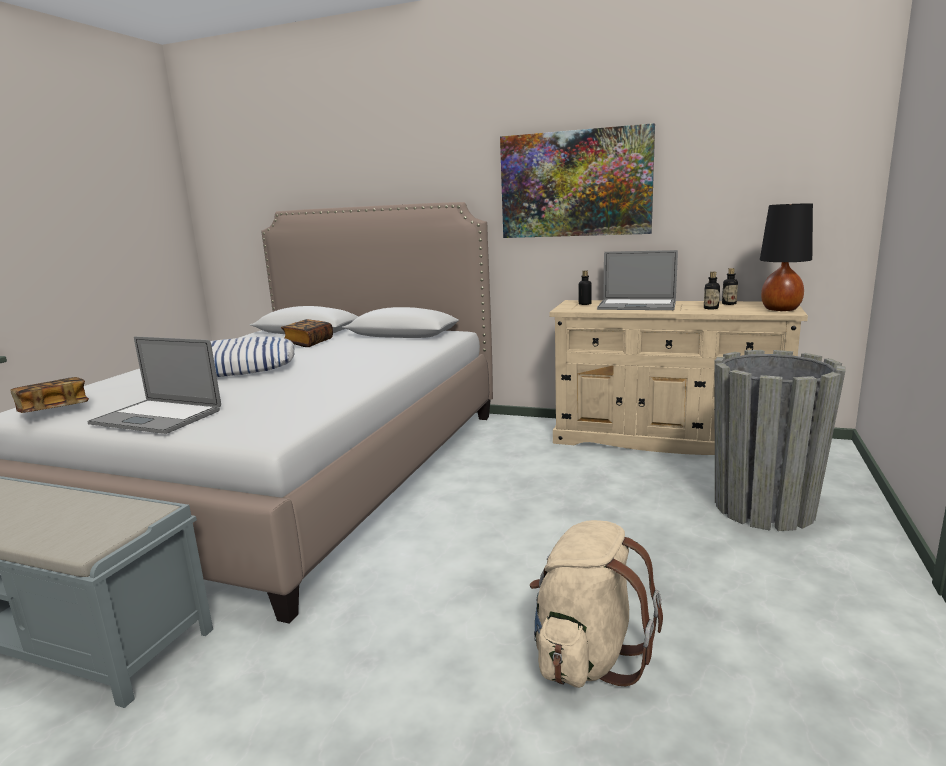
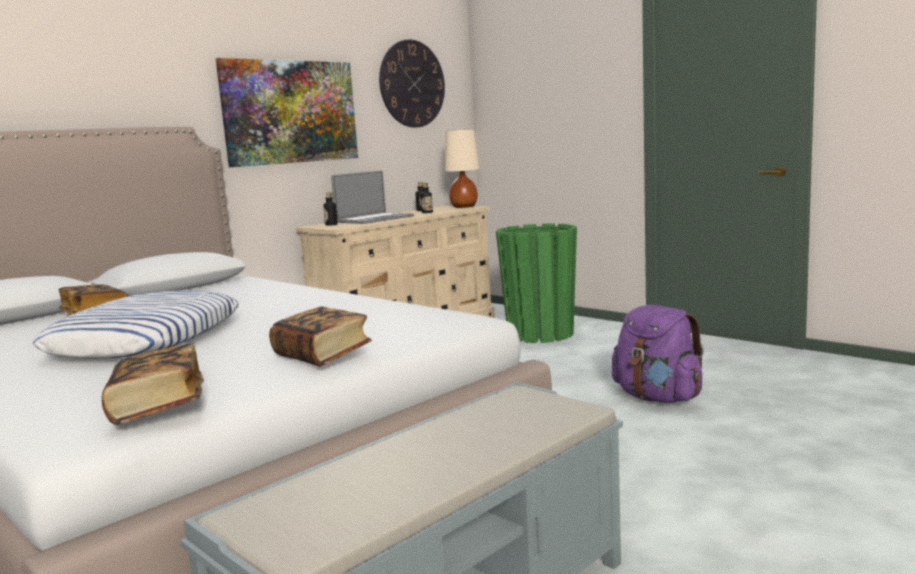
camera: 65 degrees left, 5 degrees down
(157, 417) = (322, 355): laptop -> book
(587, 656) = (658, 398): beige backpack -> purple backpack
(761, 139) = (412, 84): none -> wall clock
(764, 507) = (540, 334): grey planter -> green planter
(780, 309) = (463, 207): black table lamp -> beige table lamp

